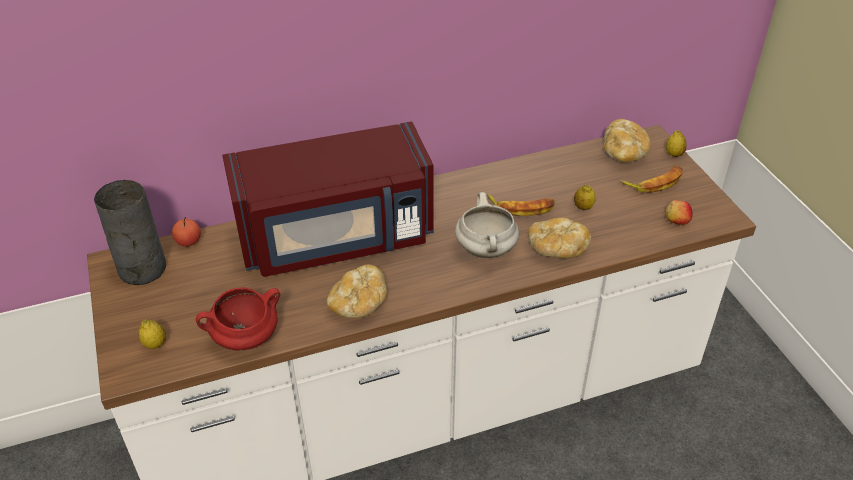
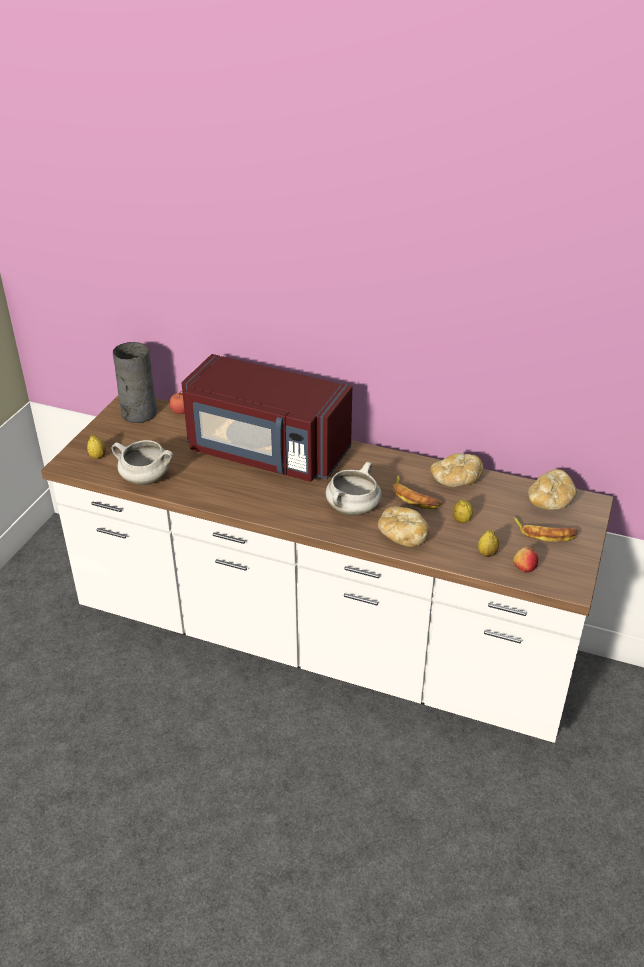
camera: 40 degrees right, 5 degrees down
(245, 338) = (145, 480): red cooking pot -> white cooking pot
(359, 304) = (230, 497): bread -> bread (455, 481)
(674, 154) = (593, 523): lemon -> lemon (487, 553)

